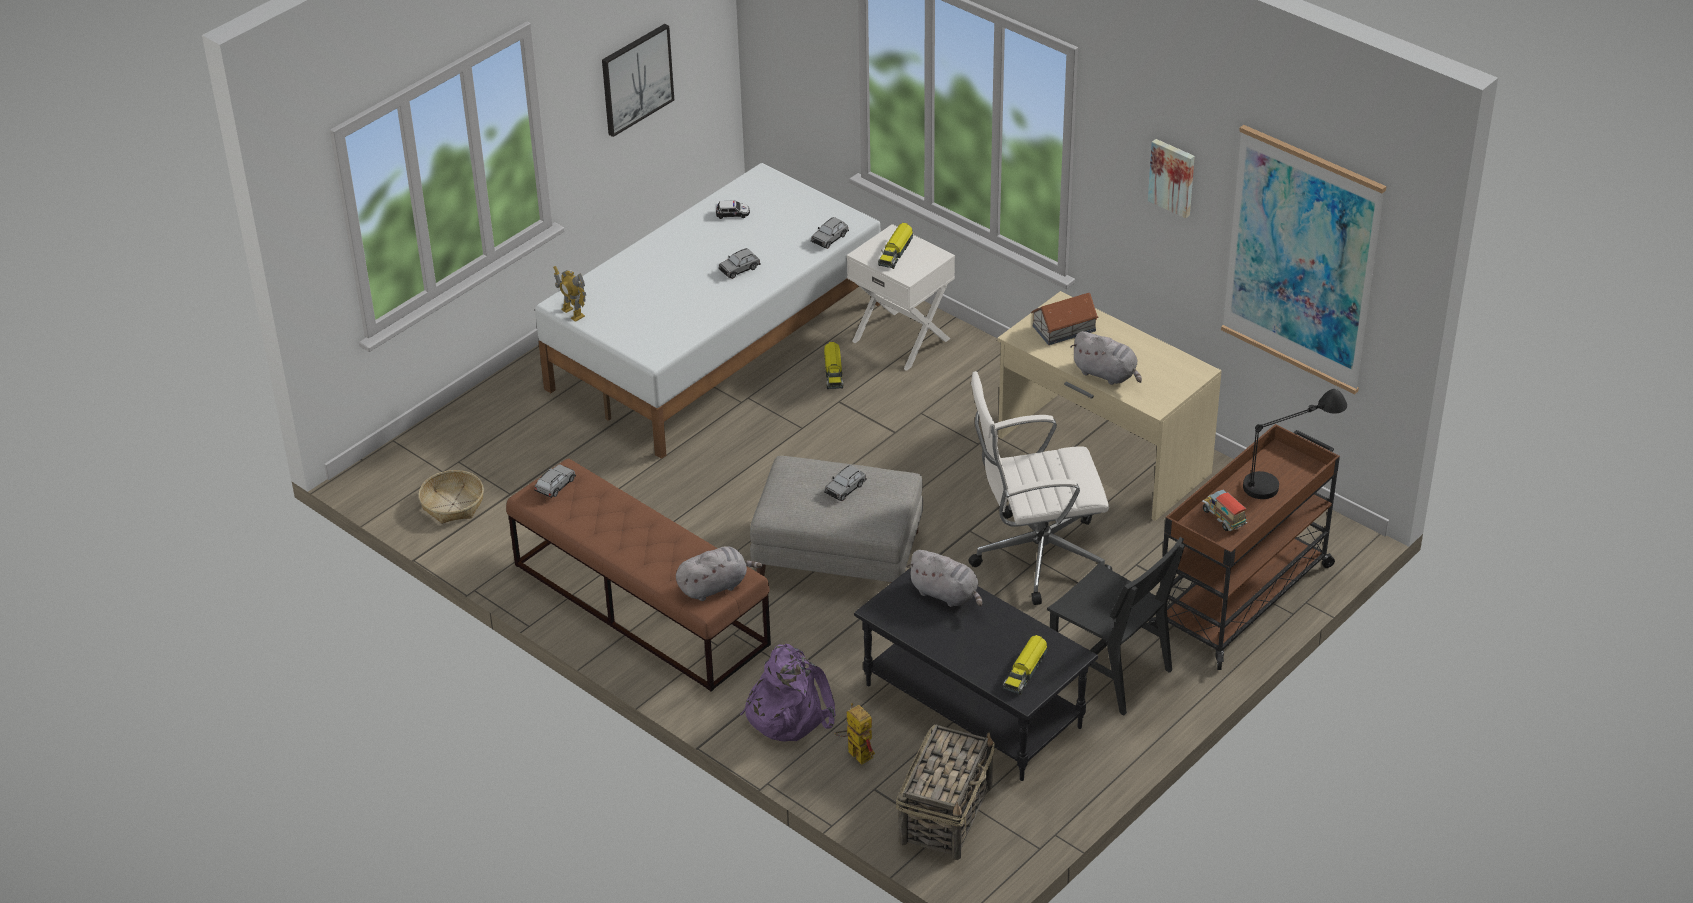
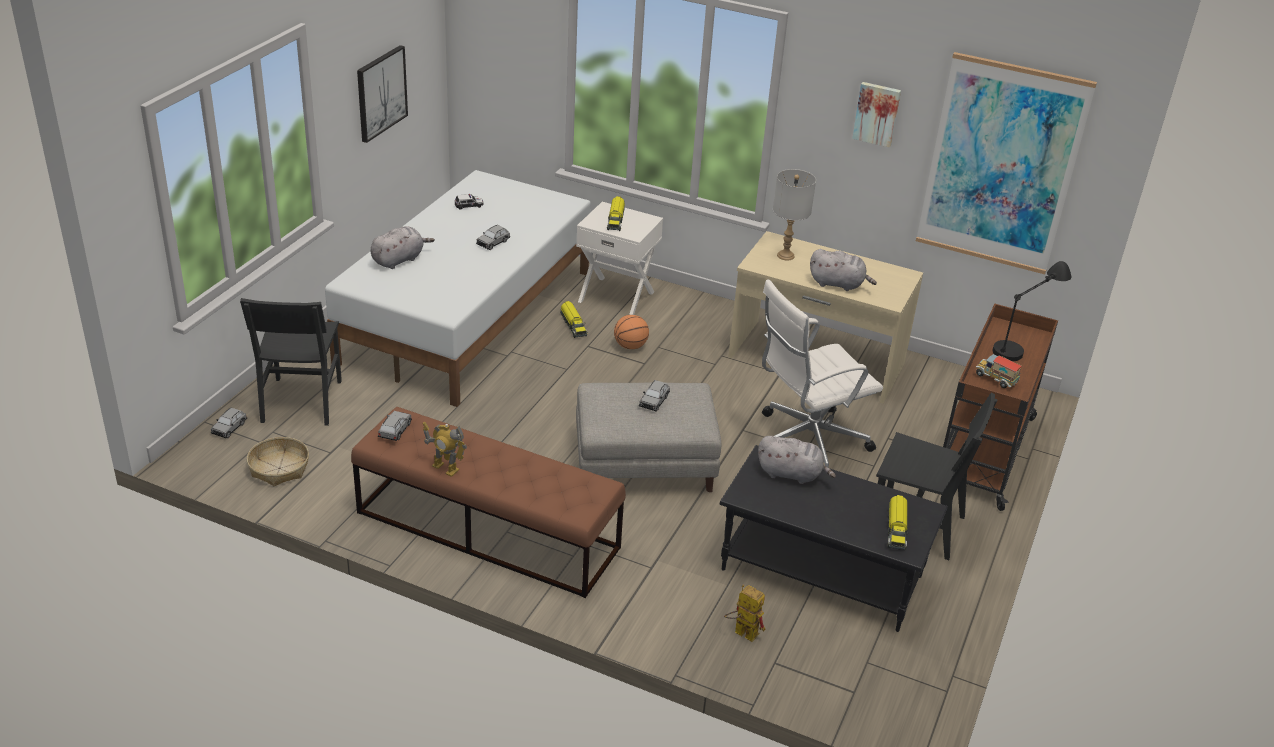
camera: 20 degrees left, 5 degrees down
(499, 429) = (301, 401): none -> black chair
(573, 313) = (362, 288): toy robot -> toy robot (445, 468)
(715, 586) = (582, 497): grey plush toy -> grey plush toy (399, 260)
(787, 711) = (663, 604): purple backpack -> none
(829, 238) = (557, 215): grey toy car -> grey toy car (229, 428)
(888, 408) = (630, 346): none -> basketball
(946, 813) = (849, 674): basket -> none
(1064, 328) = (786, 256): toy house -> grey table lamp

